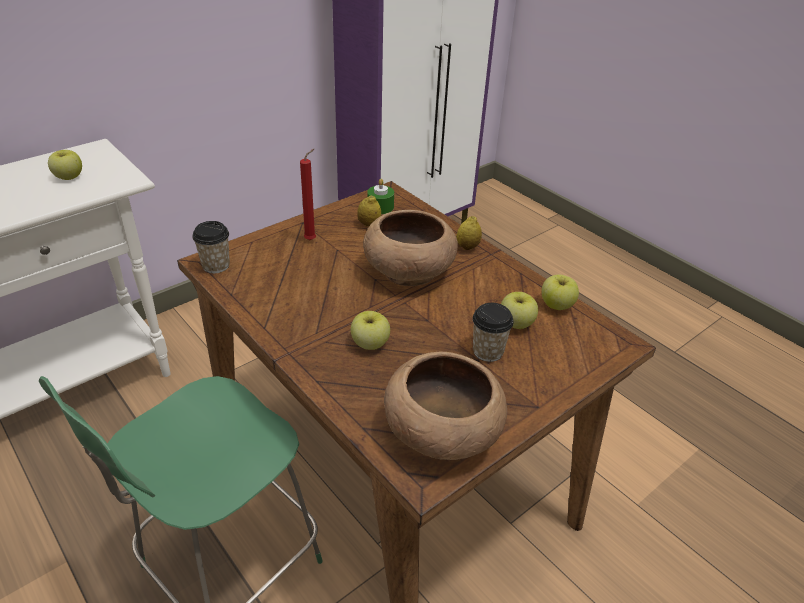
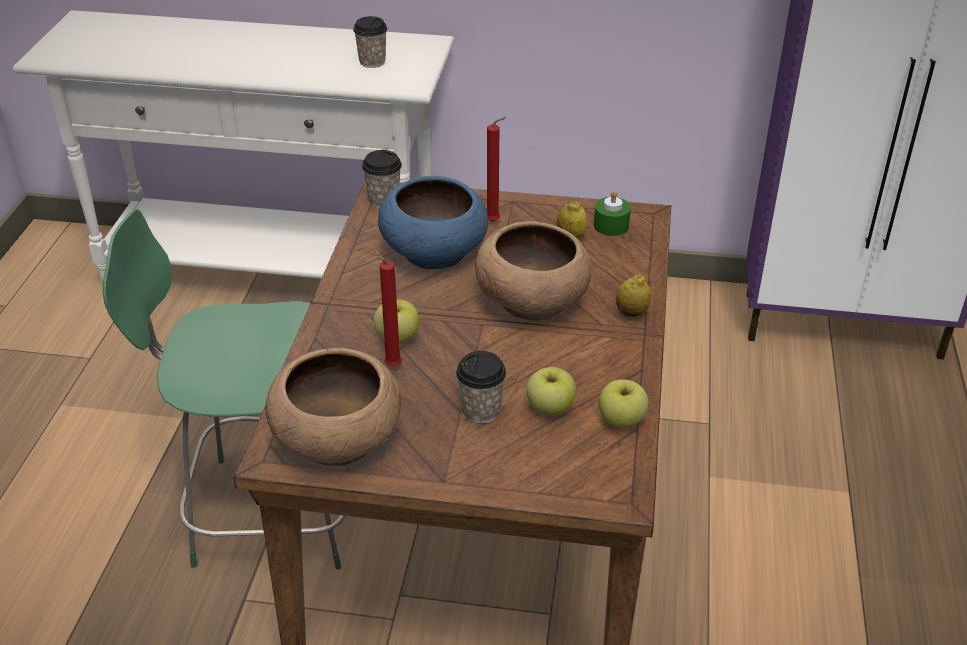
camera: 50 degrees right, 0 degrees up
(69, 177) = (372, 62): apple -> cup
(304, 277) = (435, 251): none -> blue bowl
(395, 363) = (391, 365): none -> red candle

